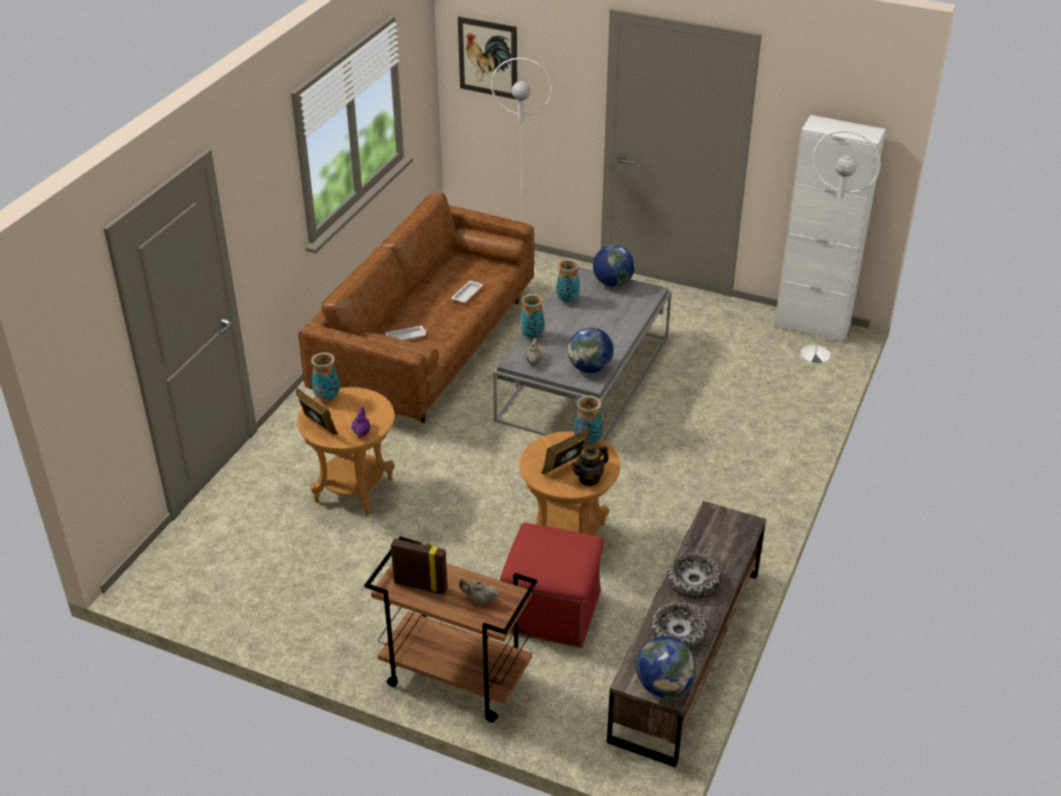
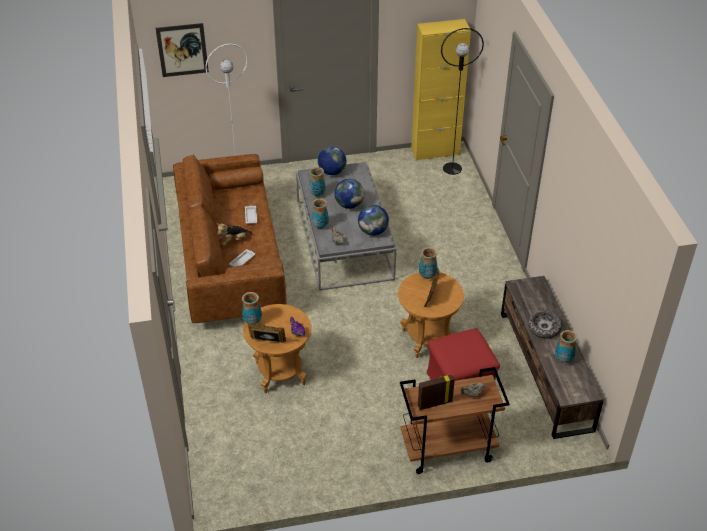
camera: 35 degrees left, 5 degrees up
(420, 312) = (234, 240): none -> plush toy
(589, 479) = (450, 297): teapot -> none
(664, 686) = (583, 390): globe -> globe (349, 205)
(678, 633) = (563, 359): bowl -> vase
(812, 326) = (435, 152): white cabinet -> yellow cabinet
(814, 354) = (452, 168): white floor lamp -> black floor lamp

